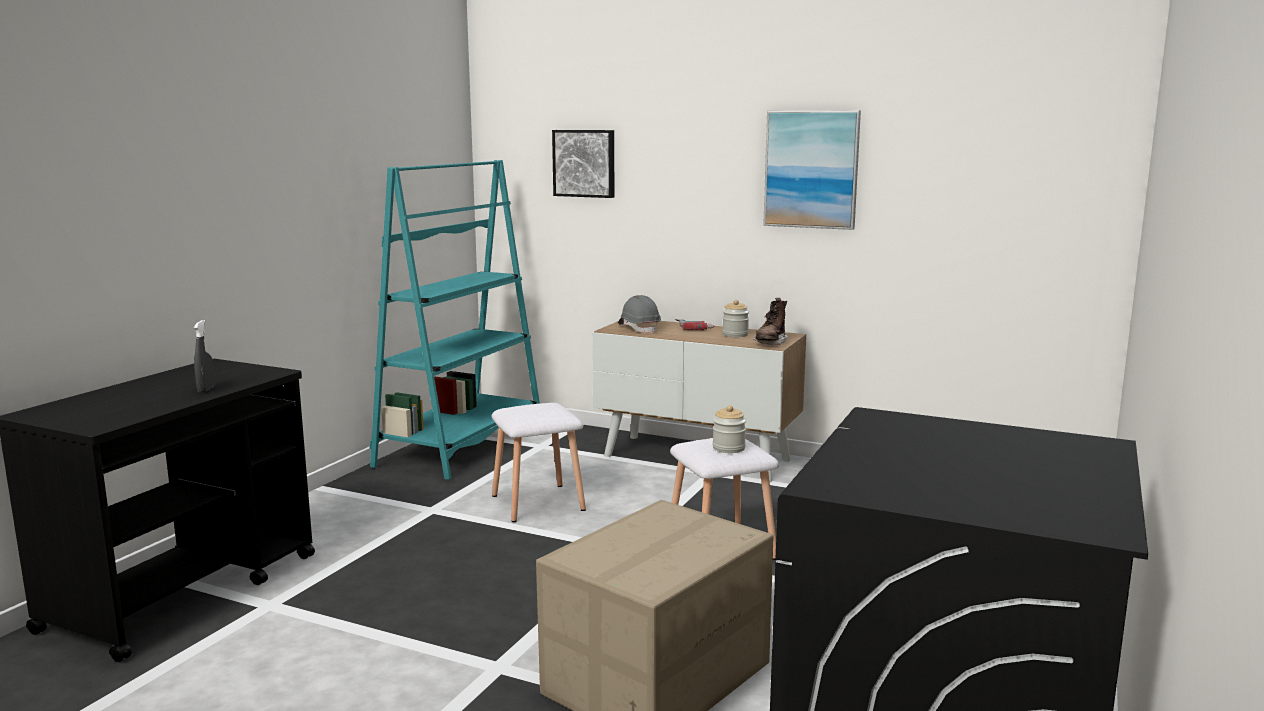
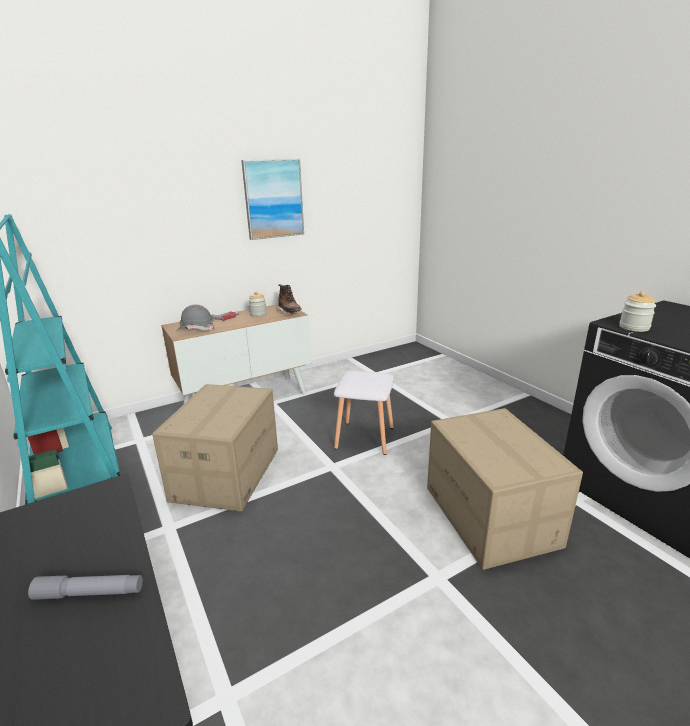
camera: 55 degrees left, 10 degrees up
(172, 396) = (89, 593): none -> grey flashlight
(206, 389) = (102, 556): grey spray bottle -> none
(539, 502) = (226, 474): white stool -> cardboard box
(585, 163) = (92, 209): picture -> none
(728, 448) = (370, 378): jar -> jar (634, 327)

